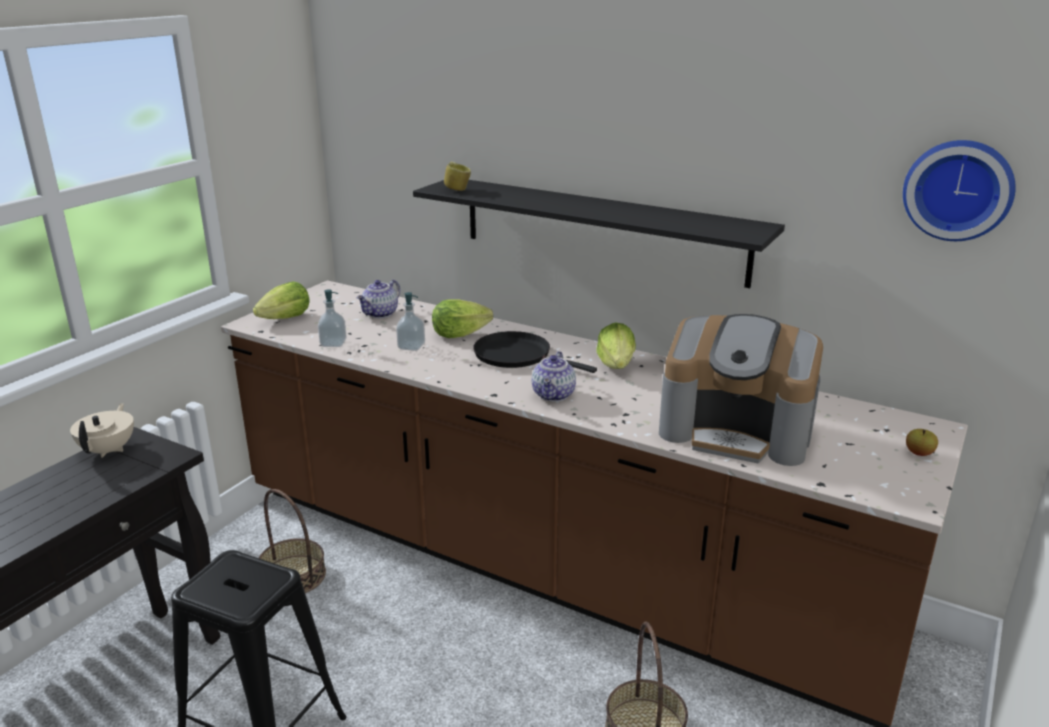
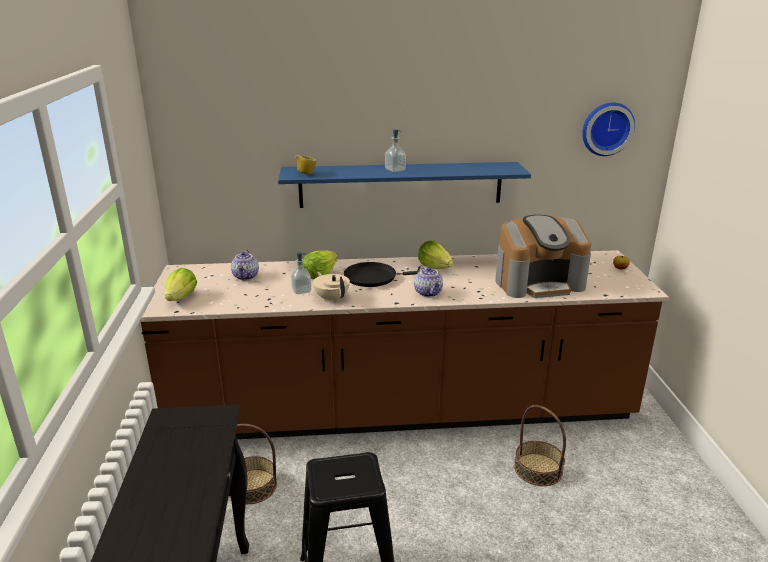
camera: 35 degrees left, 0 degrees up
(109, 450) = (164, 429): beige teapot -> beige teapot (332, 298)
(333, 343) = (245, 304): soap dispenser -> soap dispenser (395, 170)
(601, 230) = (401, 184): black shelf -> blue shelf

